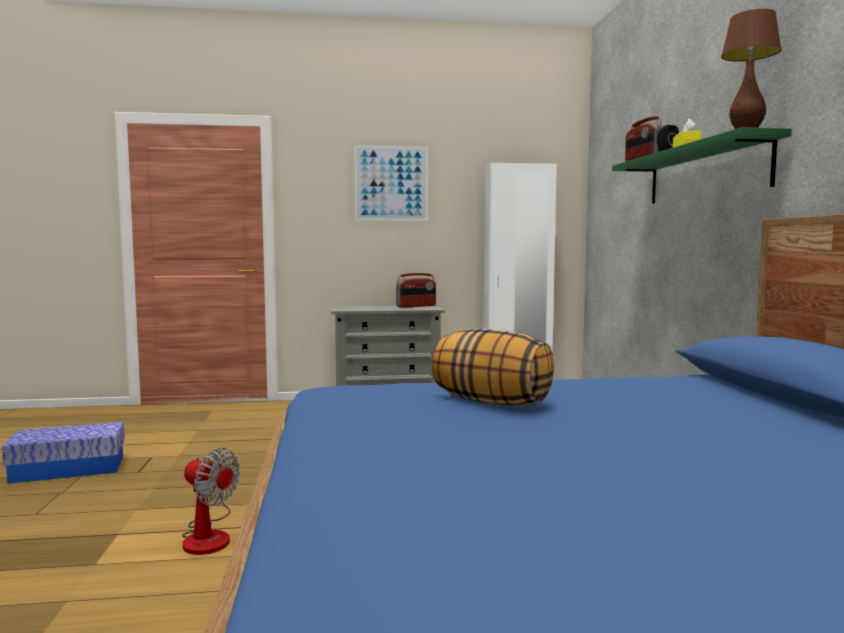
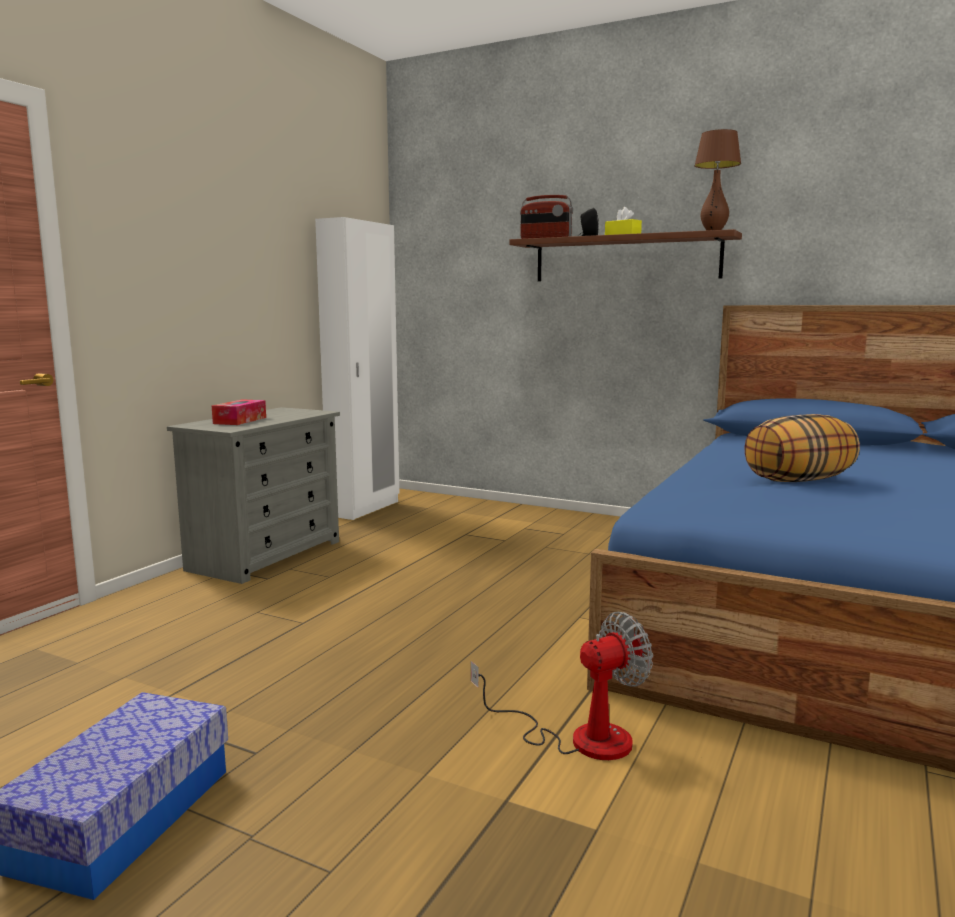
camera: 55 degrees left, 5 degrees up
(371, 307) = (240, 420): none -> tissue box
(391, 183) = (220, 233): picture -> none
(416, 306) = (281, 412): radio -> none
(705, 173) = (625, 259): green shelf -> brown shelf

